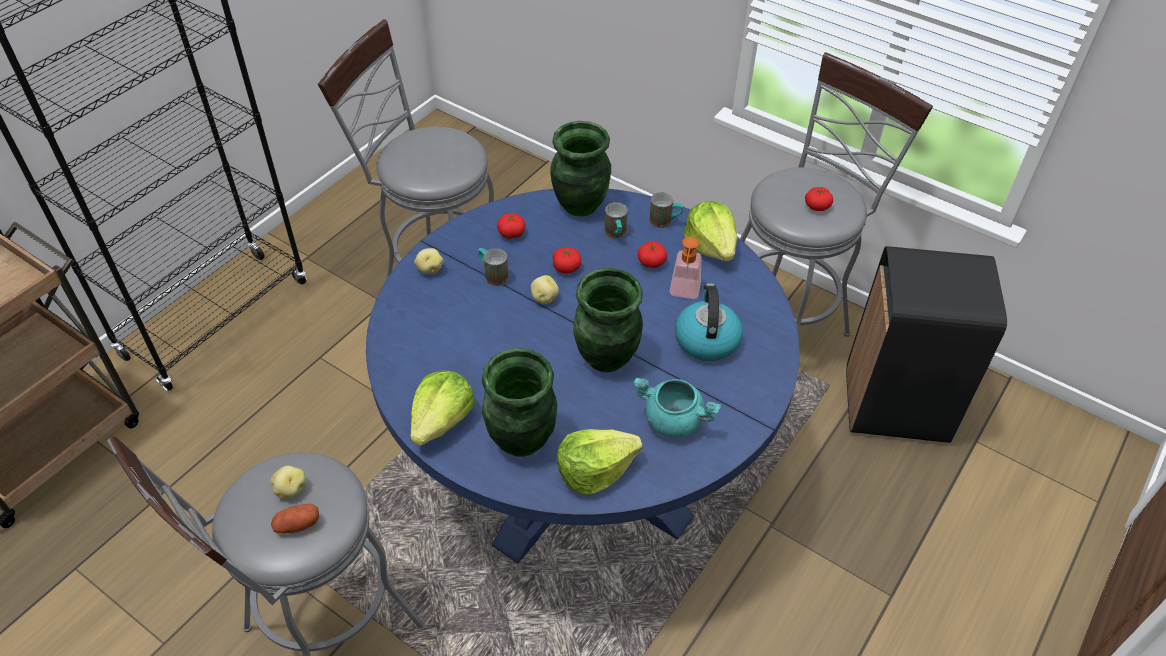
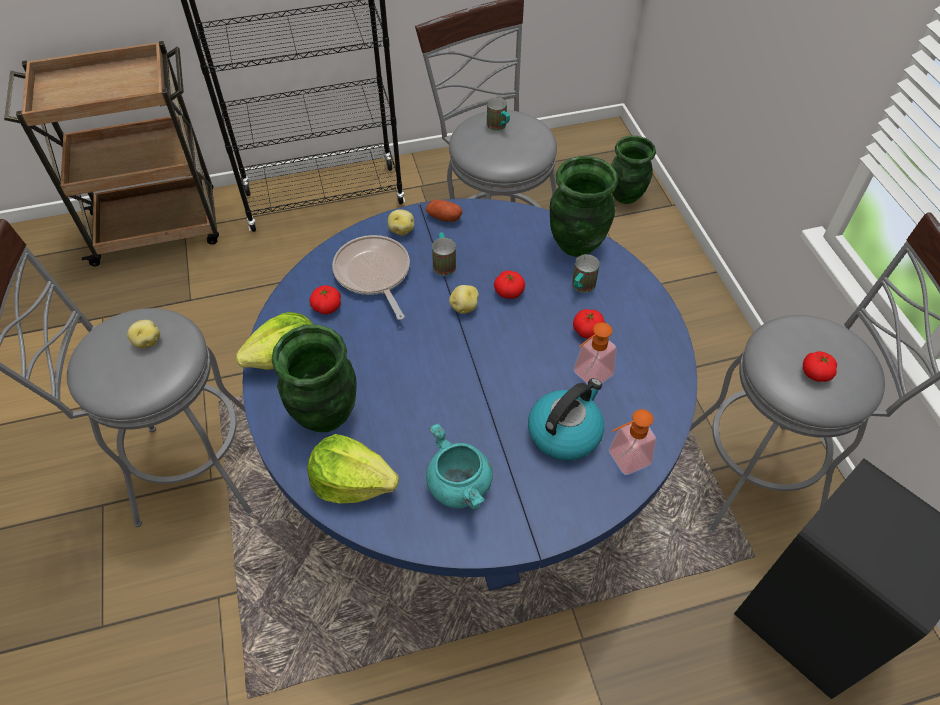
camera: 40 degrees right, 5 degrees up
(297, 525) = (125, 371): potato -> potato (444, 217)
(444, 316) = (373, 274): none -> frying pan
(511, 233) = (494, 236): tomato -> tomato (327, 307)
(606, 358) = (461, 391): green vase -> green vase (625, 196)
(665, 221) = (638, 301): mug -> mug (499, 127)
(711, 246) = (659, 348): lettuce -> none
(761, 333) = (623, 461): none -> soap dispenser

